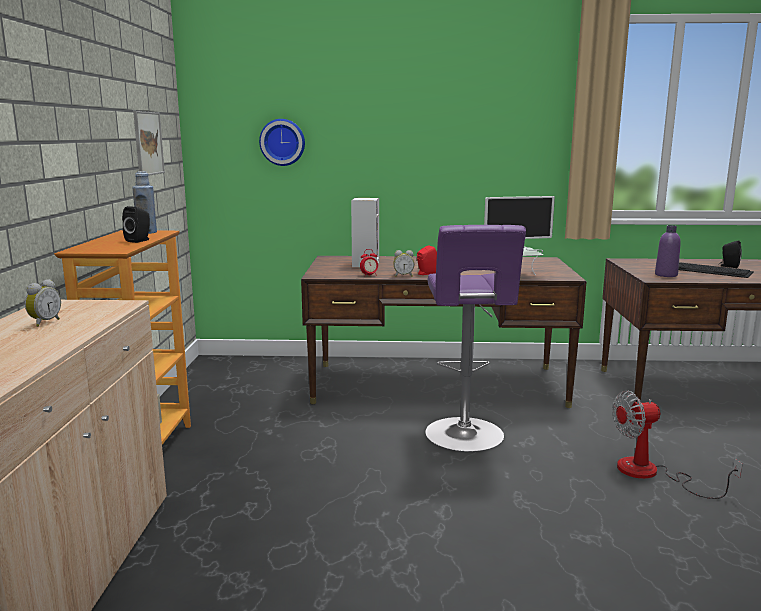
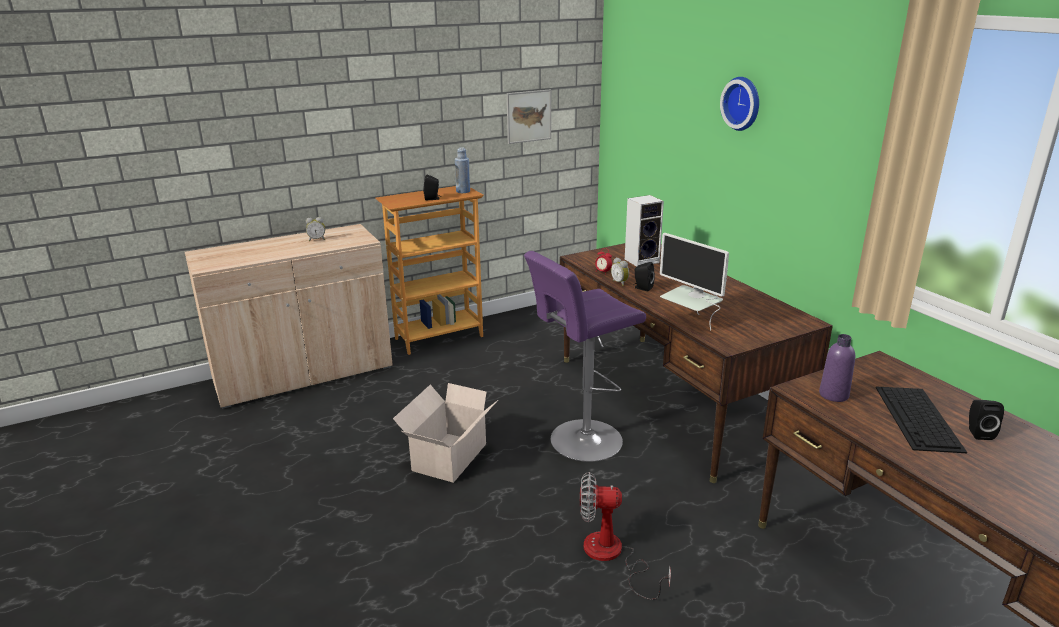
camera: 60 degrees right, 10 degrees up
(282, 142) = (653, 123): wall clock -> wall clock (743, 103)
(425, 273) = (642, 288): red speaker -> black speaker
(428, 514) = (448, 458): none -> cardboard box
(651, 474) = (612, 556): fan -> fan turned 45 degrees counterclockwise

